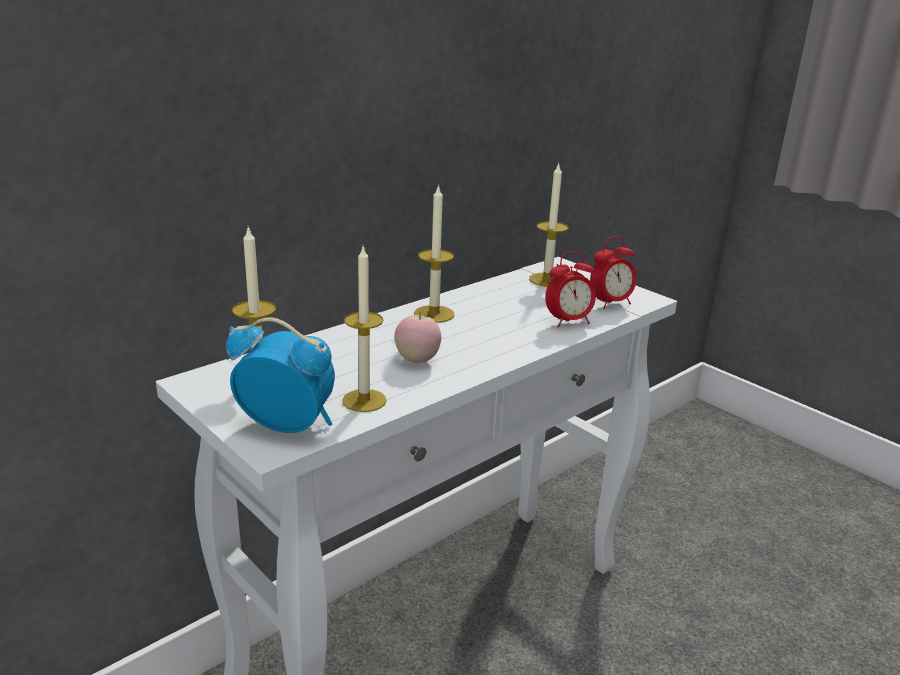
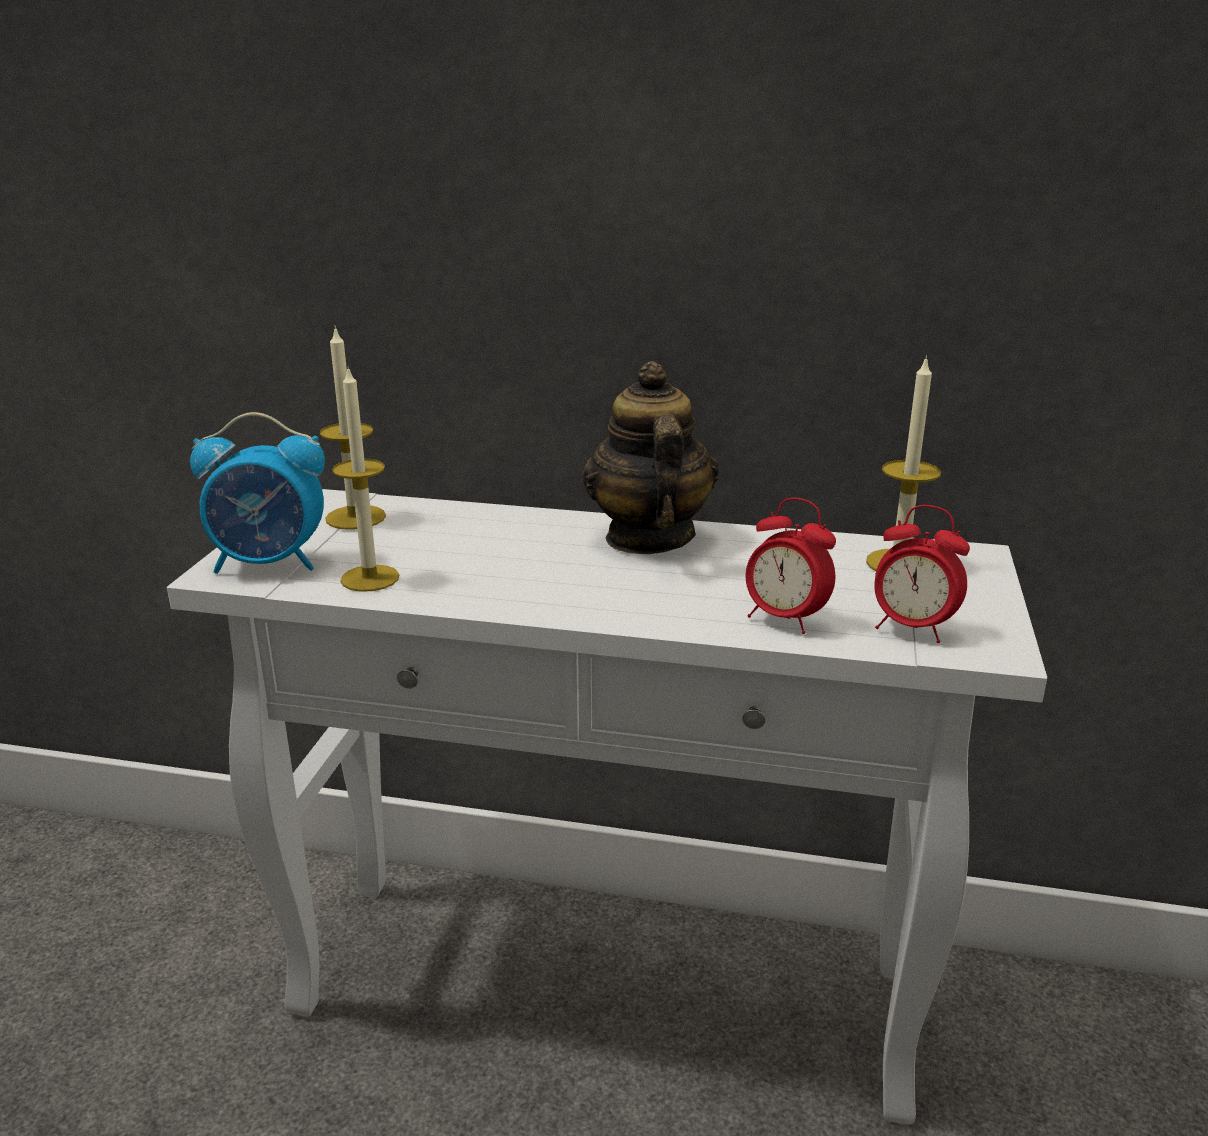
camera: 55 degrees right, 0 degrees up
(287, 425) = (270, 563): alarm clock -> alarm clock turned 105 degrees clockwise
(417, 360) = (507, 570): apple -> none
(434, 314) = (648, 538): candle -> teapot

